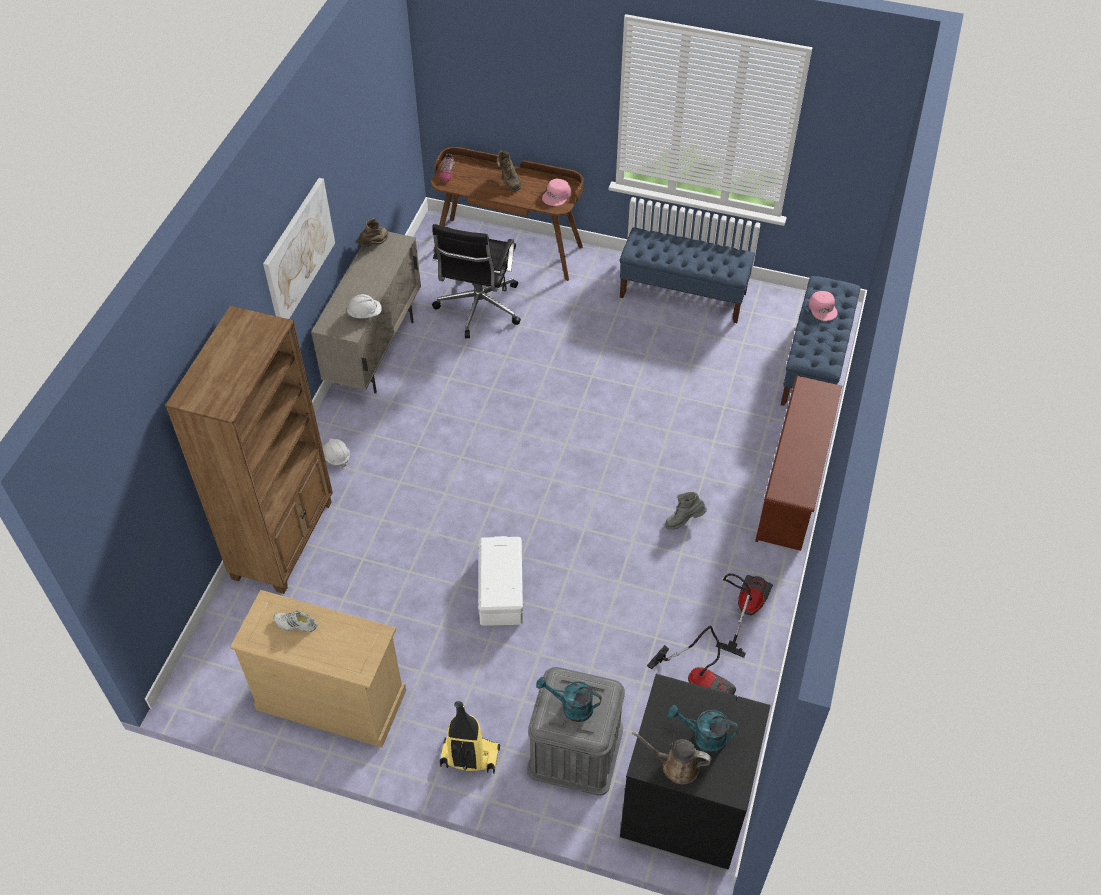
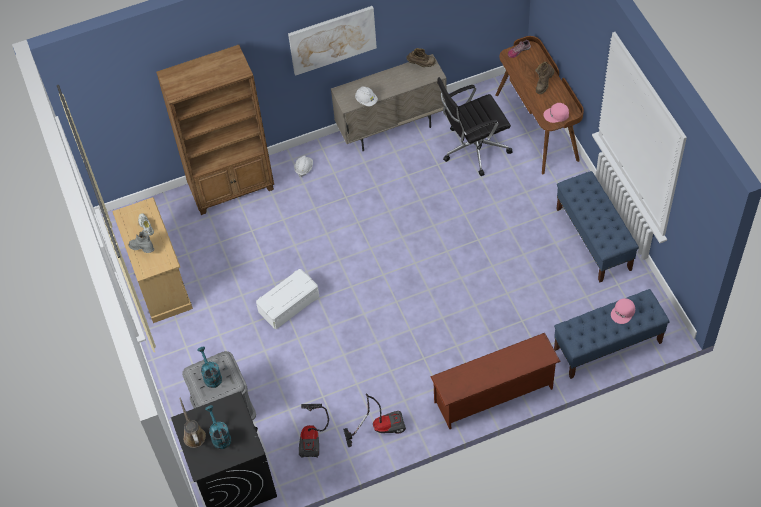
camera: 55 degrees right, 5 degrees up
(469, 758) = (178, 363): vacuum cleaner -> none
(684, 521) = (415, 357): grey boot -> grey boot (143, 249)

